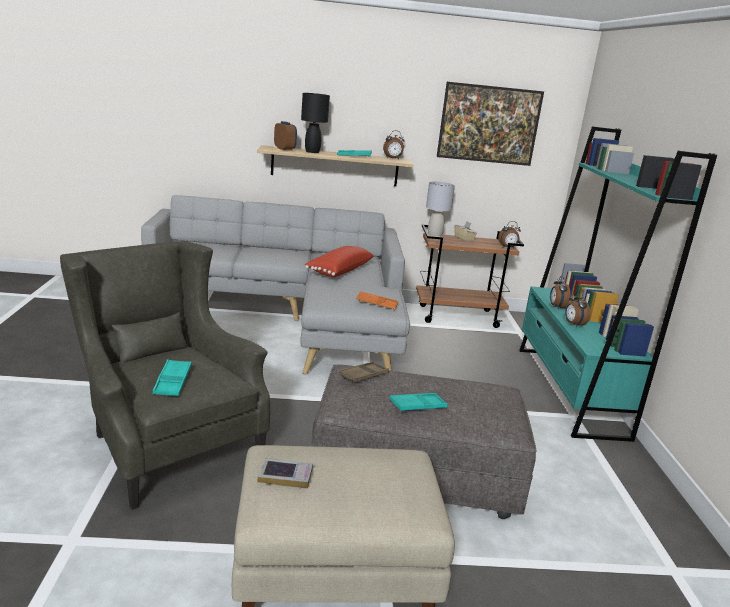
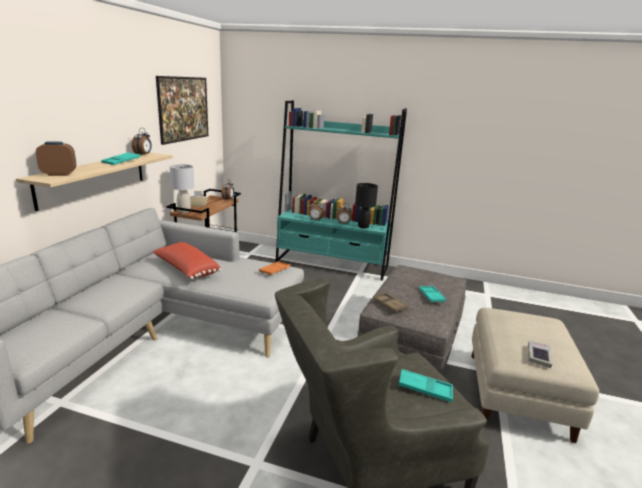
camera: 70 degrees left, 0 degrees up
(312, 152) = (86, 169): black table lamp -> black table lamp (363, 227)

